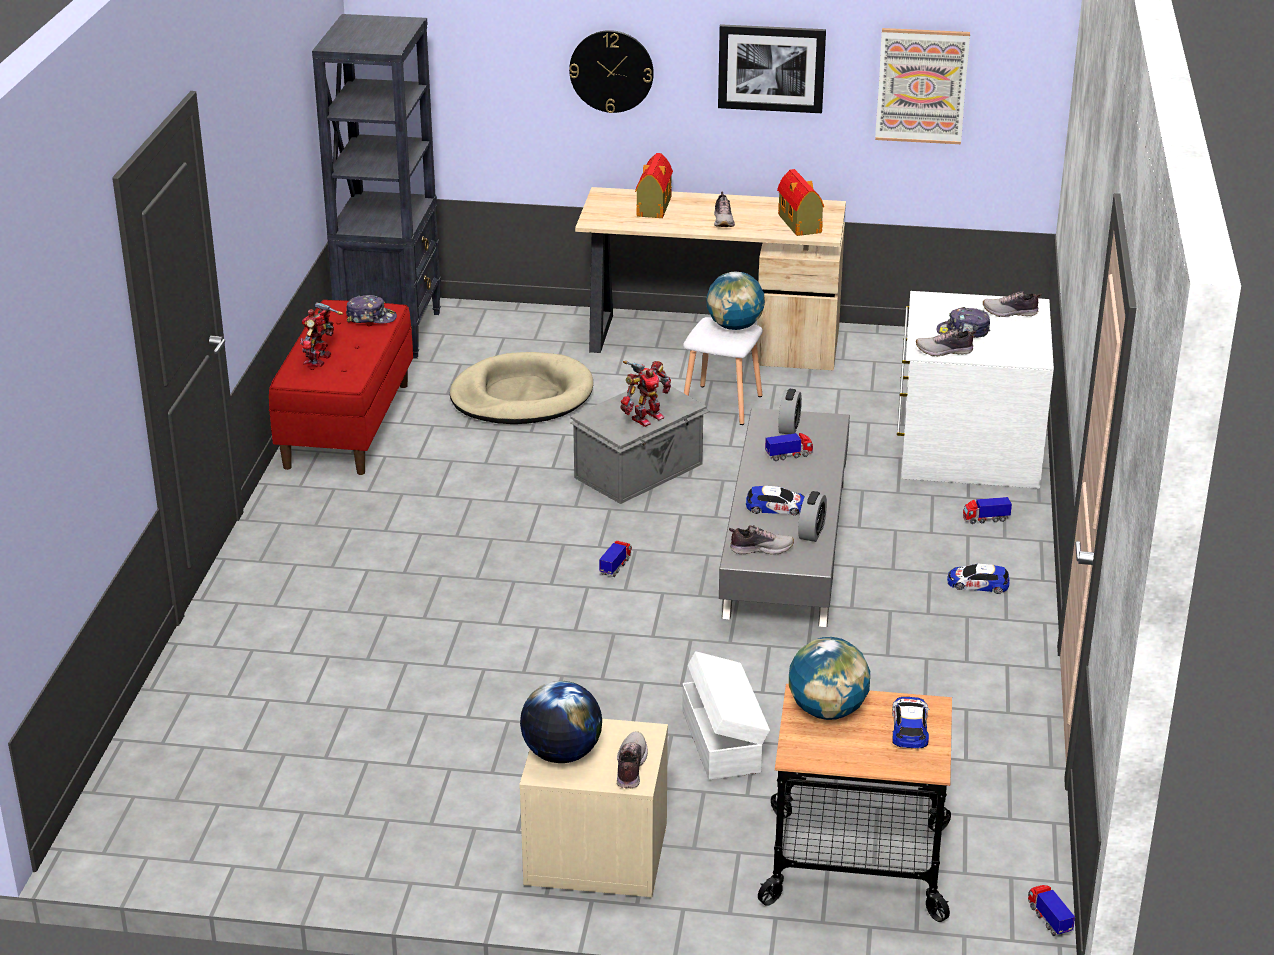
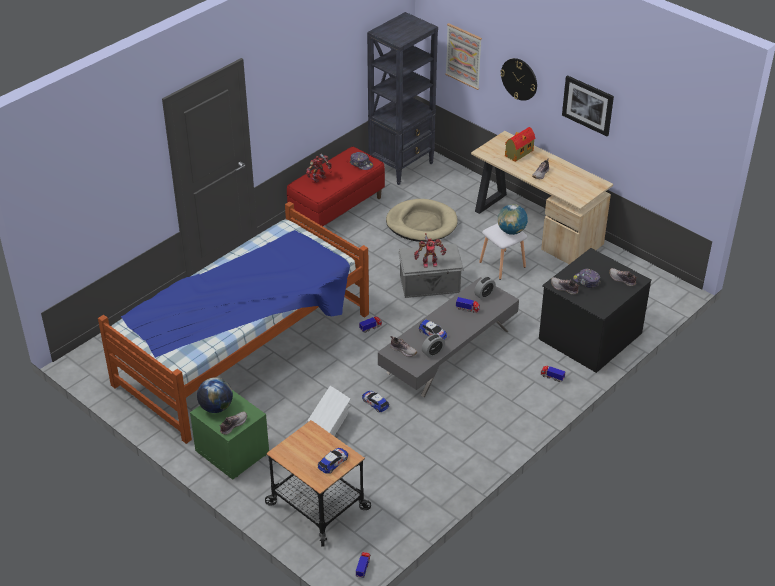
camera: 35 degrees right, 10 degrees up
(425, 687) = (245, 349): none -> bed
(594, 856) = (231, 452): beige nightstand -> green nightstand
(800, 224) = (574, 189): toy house -> none
(827, 711) = (311, 439): globe -> none
(921, 85) = (655, 141): picture -> picture (464, 56)
(967, 446) = (589, 335): white dresser -> black dresser
(977, 584) = (510, 407): toy car -> toy car (375, 403)

